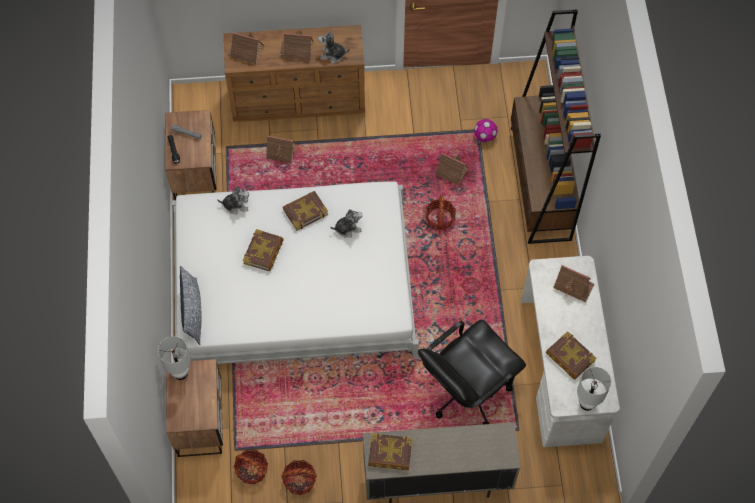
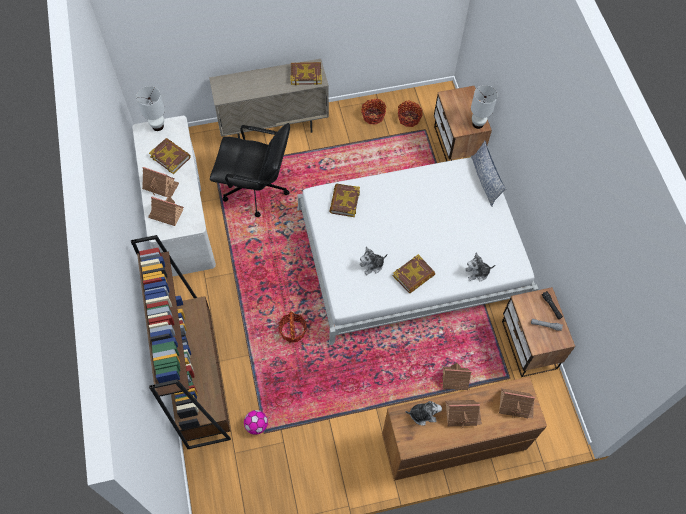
camera: 170 degrees right, 0 degrees up
(263, 252) = (440, 234): book -> book (344, 202)
(450, 172) = (288, 381): toy house -> toy house (161, 186)
(467, 391) = (256, 189): black office chair -> black office chair turned 60 degrees clockwise

